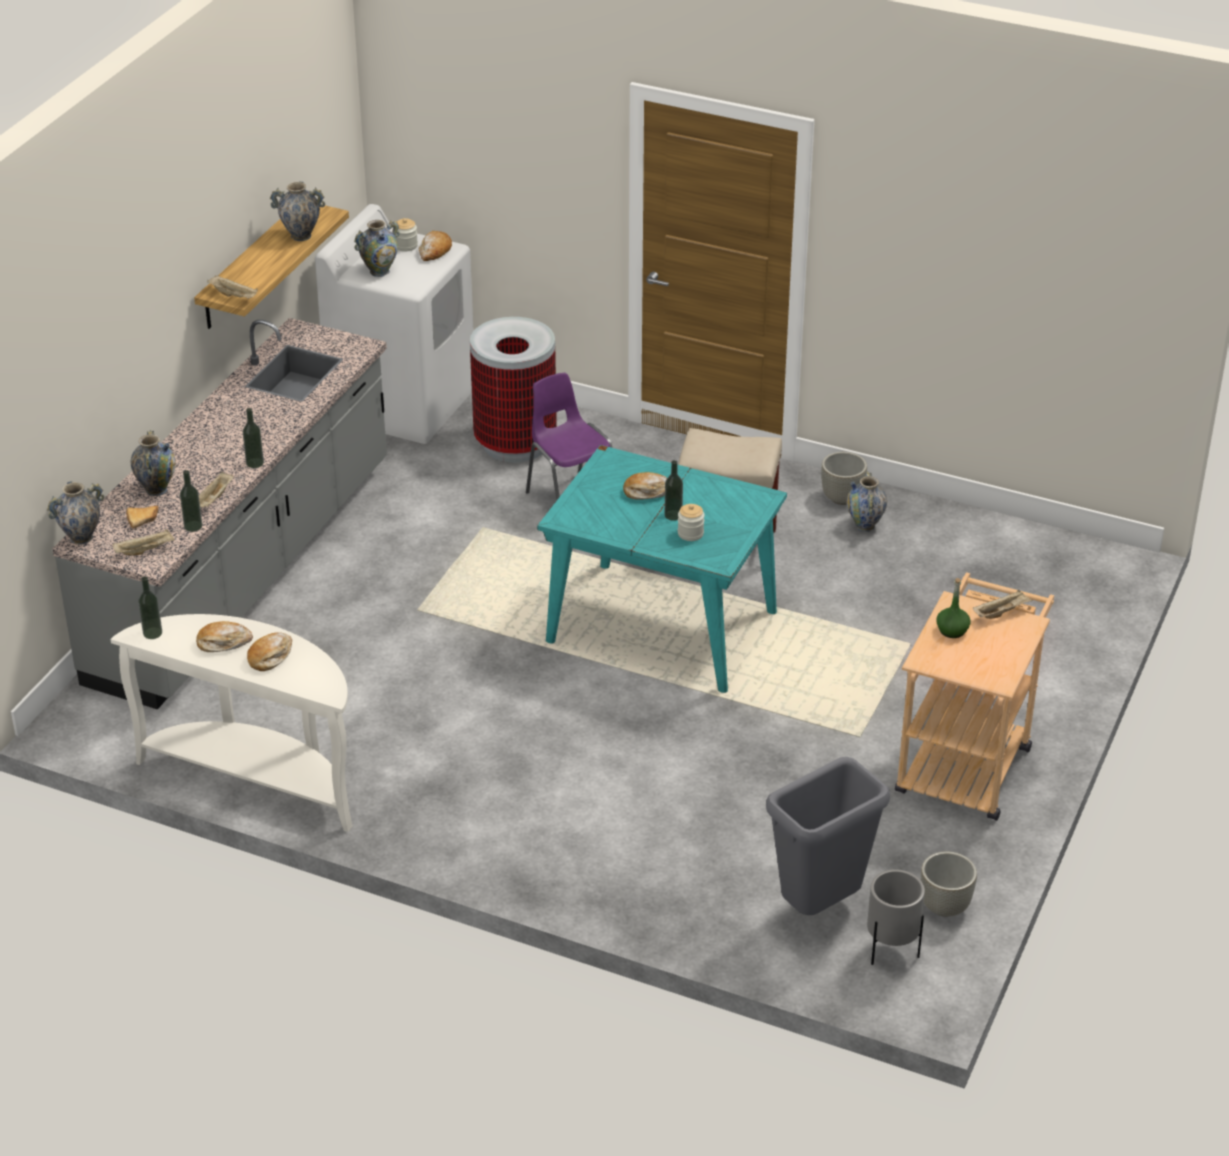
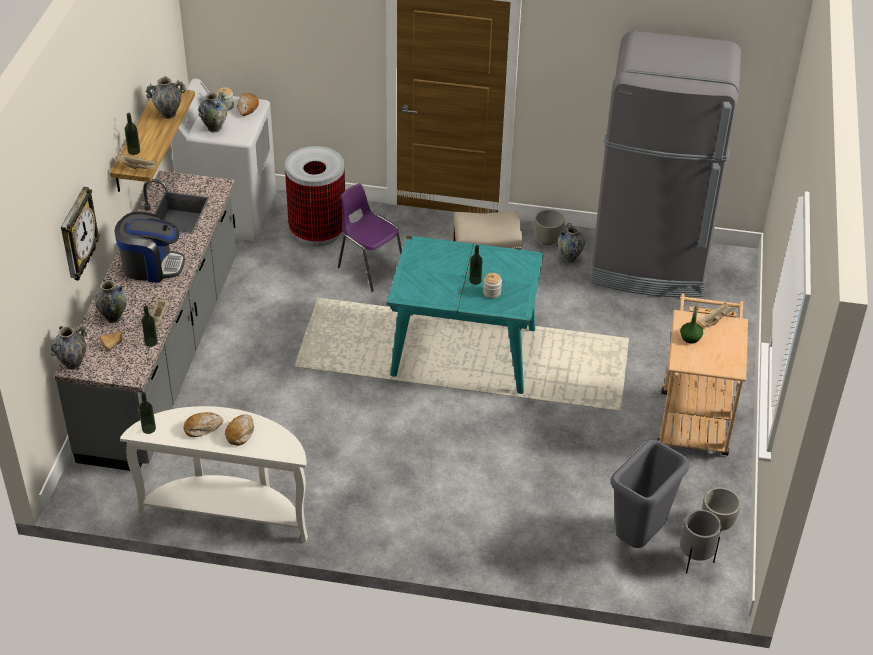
camera: 15 degrees left, 5 degrees up
(121, 367) = (77, 235): none -> wall clock
(145, 550) = (123, 366): beige tray -> none
(231, 434) = (151, 266): none -> coffee machine
(255, 463) = (177, 286): bottle -> bottle (134, 151)
(647, 492) = (451, 266): bread -> none
(980, 552) = (649, 266): none -> grey fridge

